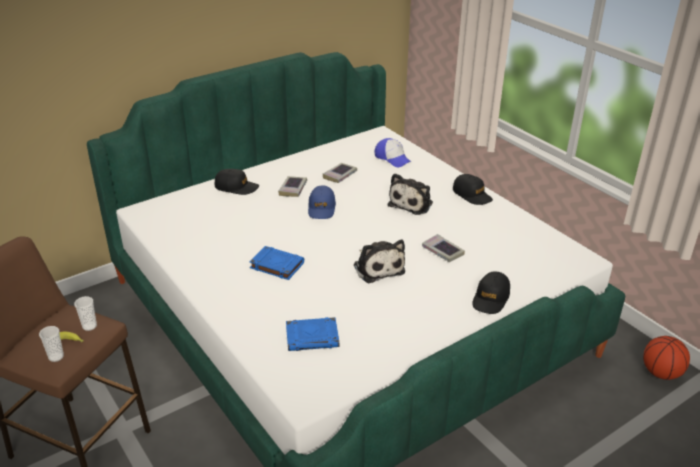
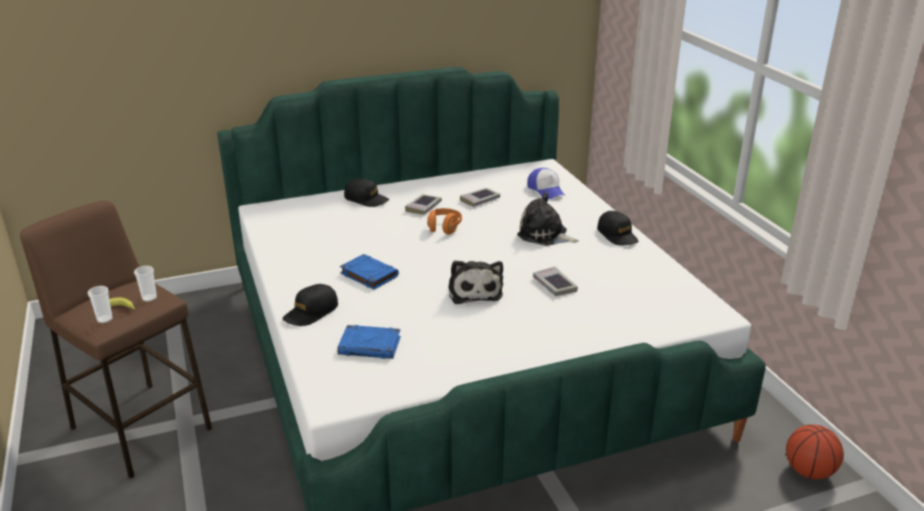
camera: 15 degrees right, 5 degrees down
(321, 208) = (444, 228): blue cap -> orange headphones
(412, 203) = (545, 235): plush toy -> plush toy turned 75 degrees clockwise
(491, 298) = (585, 338): black cap -> black cap (311, 312)

